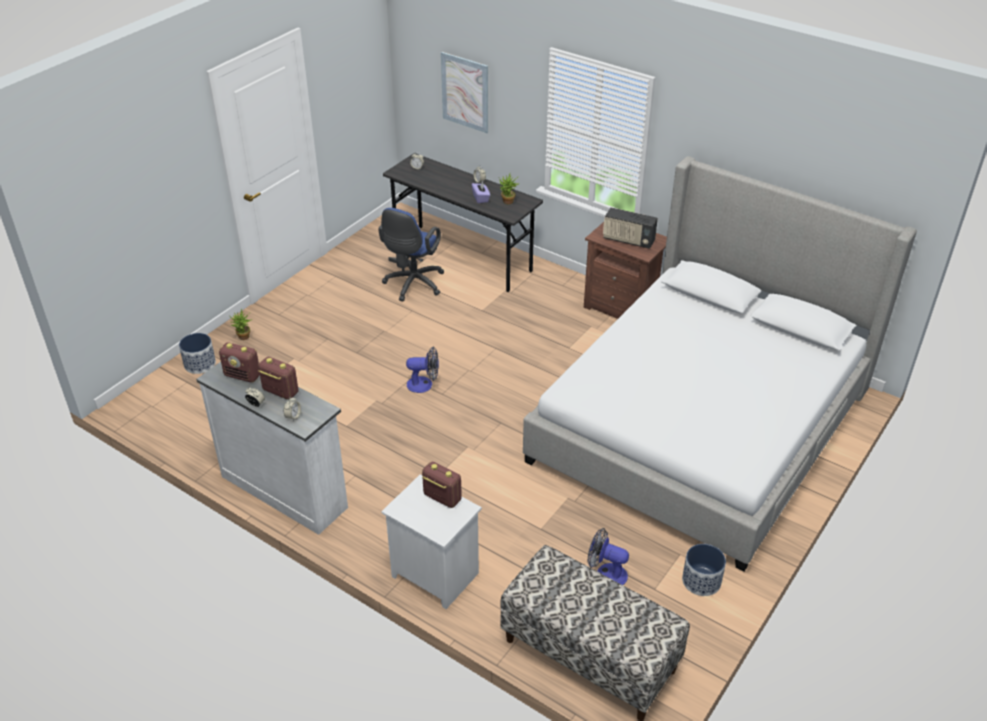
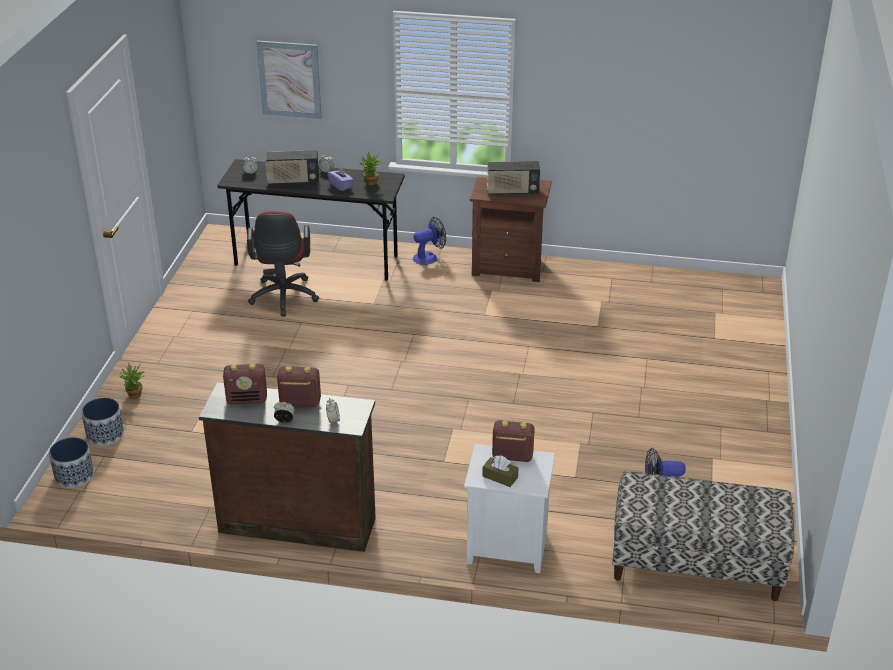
camera: 25 degrees left, 5 degrees down
(285, 490) = (297, 523): white dresser -> brown dresser
(412, 285) = (283, 299): blue office chair -> red office chair
(417, 514) = (500, 477): none -> brown tissue box
(424, 384) = (367, 386): fan -> fan (429, 257)
(445, 184) = (293, 181): none -> radio
(701, 424) = (653, 347): bed -> none
(701, 581) = (745, 473): planter -> planter (74, 476)

